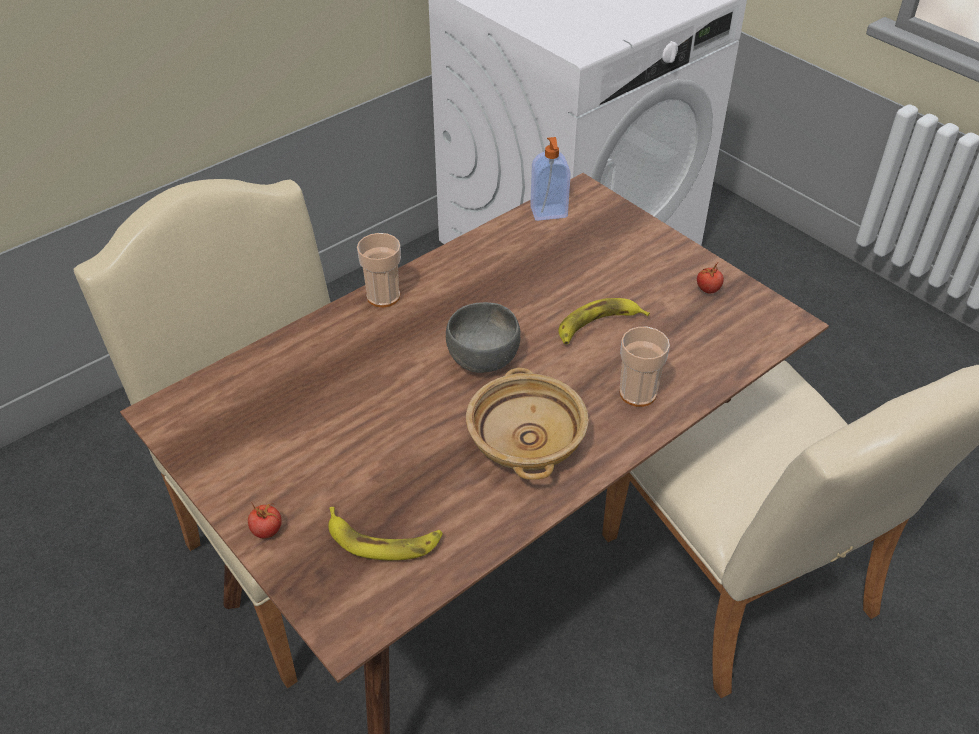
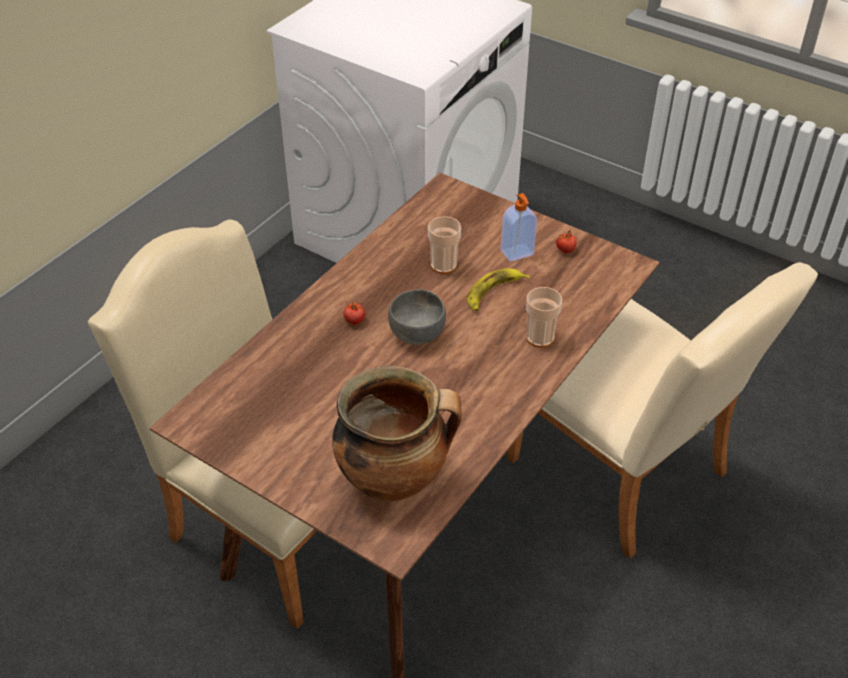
camera: 15 degrees left, 0 degrees up
(267, 531) = (306, 490): tomato -> tomato (354, 321)
(383, 296) = (321, 299): cup -> cup (443, 265)
(383, 539) = (395, 478): banana -> cooking pot
(525, 441) = (471, 388): beige bowl -> none
(549, 213) = (425, 210): soap dispenser -> soap dispenser (517, 253)

